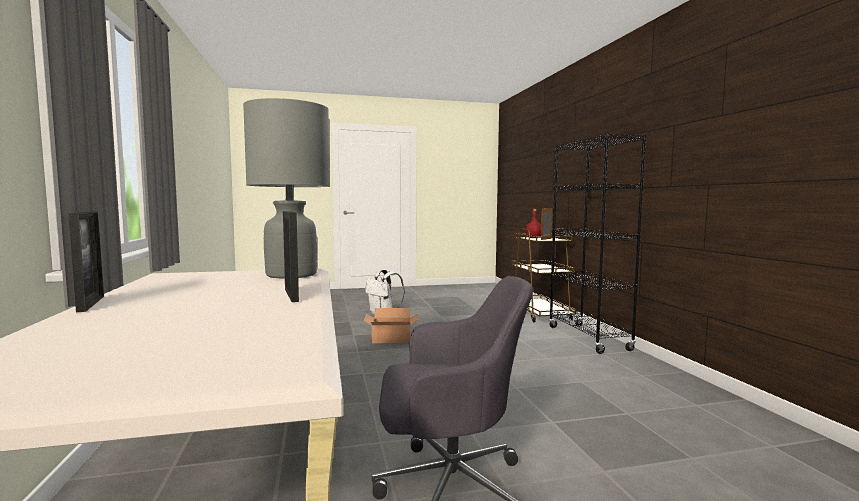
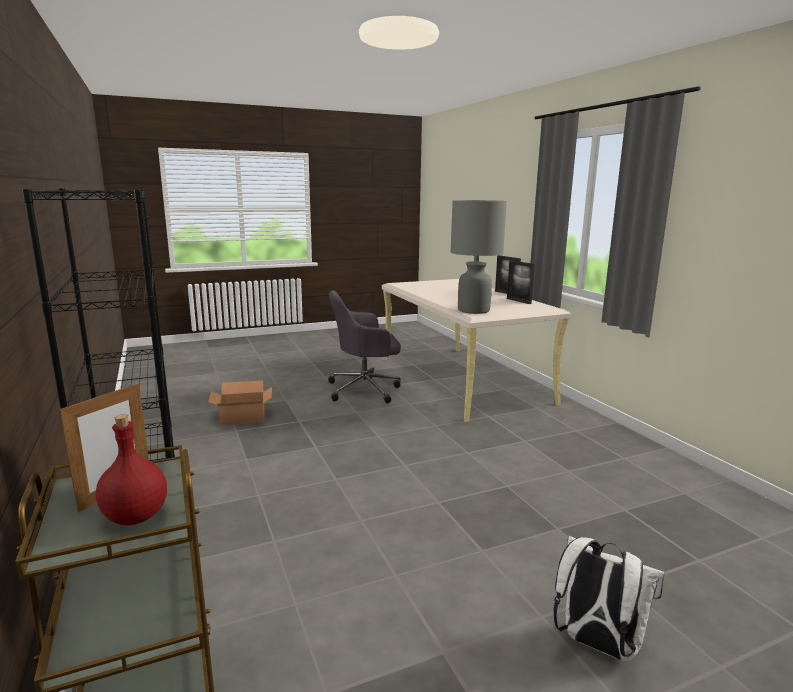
camera: 170 degrees right, 10 degrees up
(291, 295) = (439, 298): picture frame -> picture frame (518, 301)
(391, 338) = (489, 524): cardboard box -> cardboard box (243, 417)

